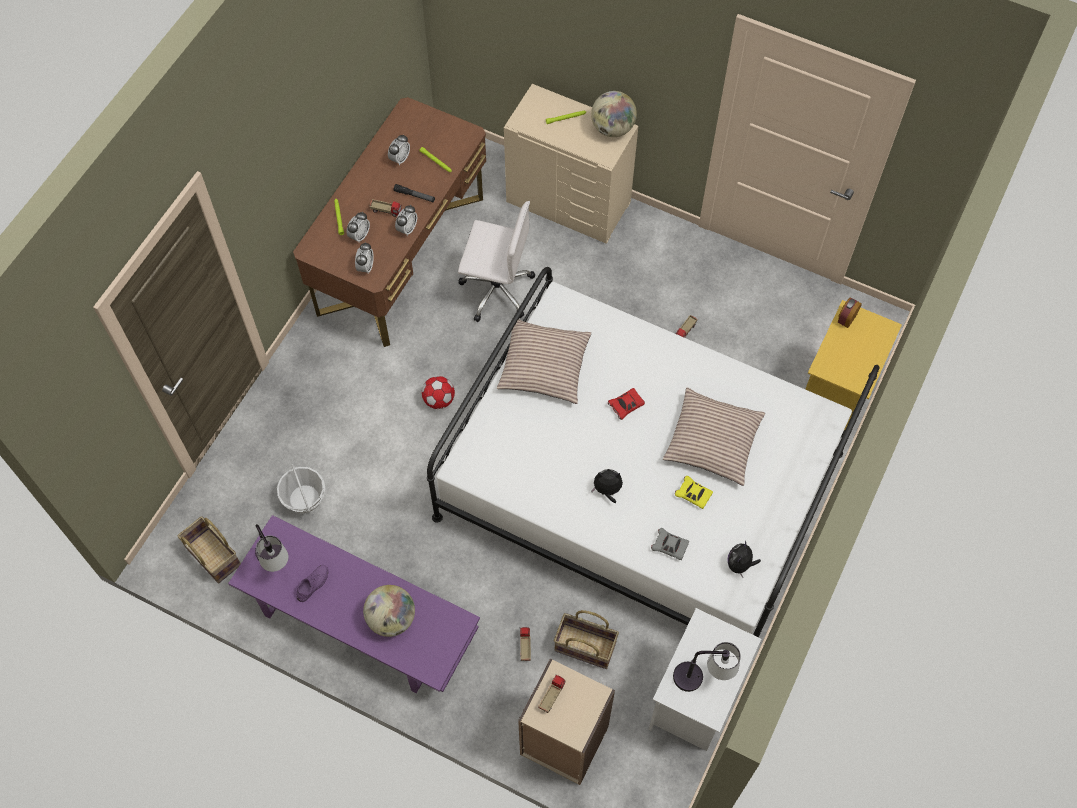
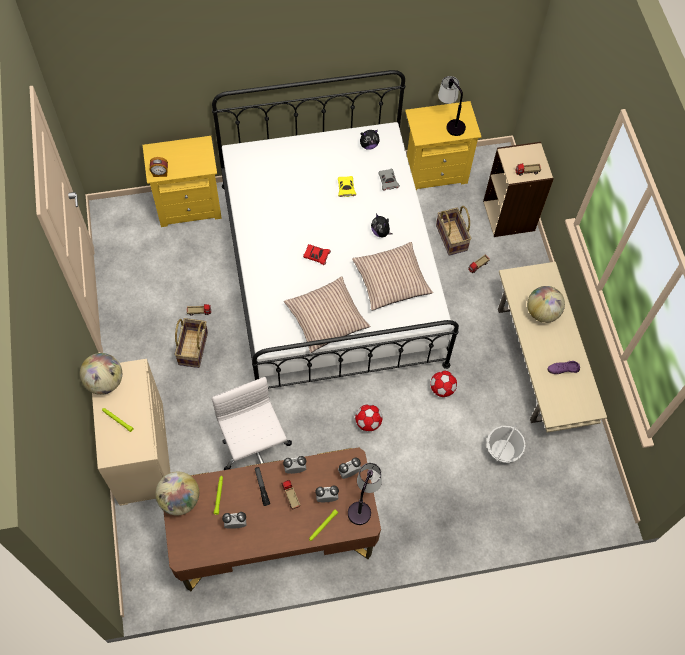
camera: 130 degrees left, 0 degrees up
(212, 556) = (585, 474): basket -> basket (193, 349)
(275, 562) = (571, 400): table lamp -> table lamp (363, 503)
(361, 619) = (542, 359): purple coffee table -> beige coffee table
(415, 493) = (442, 389): none -> football
(458, 133) = (180, 500): none -> globe
(695, 703) = (434, 171): white nightstand -> yellow nightstand
(713, 441) = (302, 199): pillow -> pillow (391, 280)

